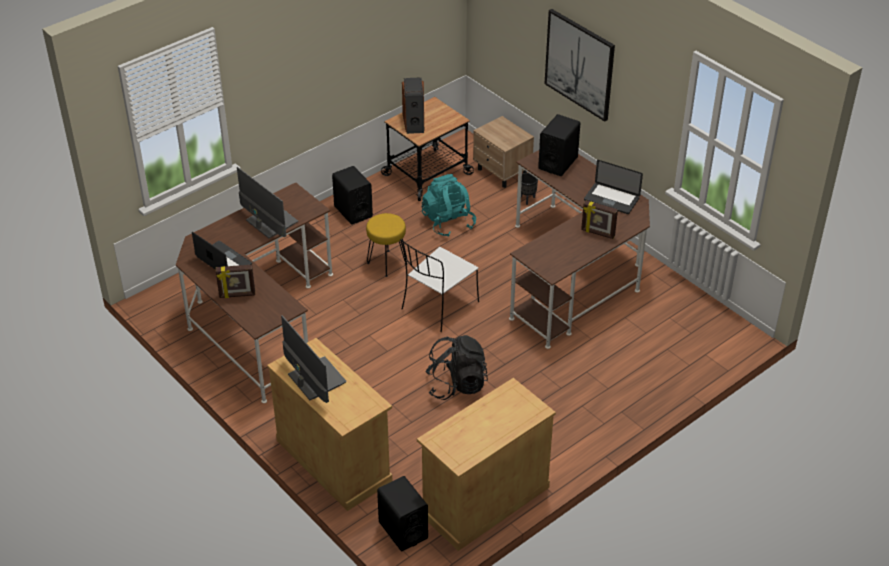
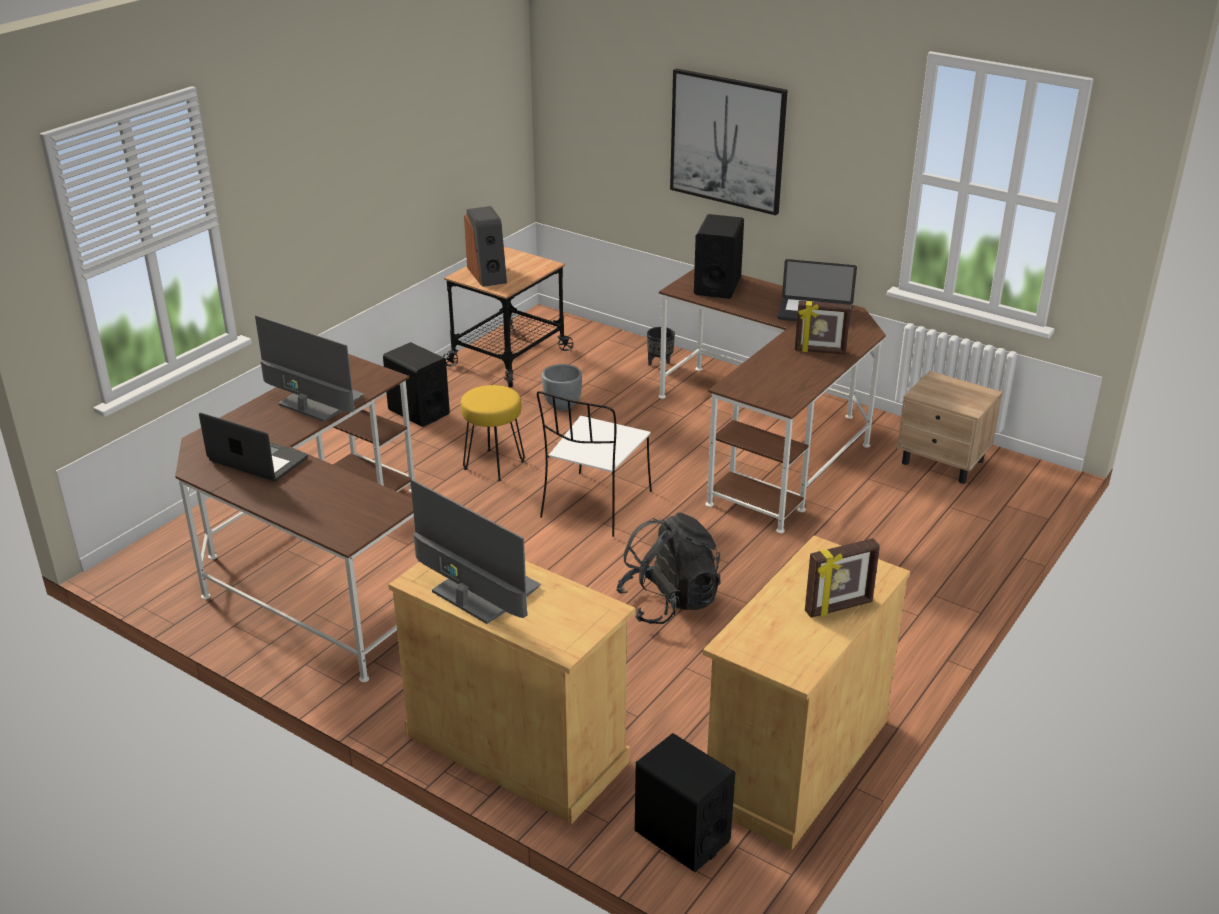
camera: 15 degrees left, 10 degrees down
(237, 295) = (296, 501): picture frame -> picture frame (839, 607)
(448, 222) = (562, 405): turquoise backpack -> grey planter
(502, 172) = (612, 343): beige nightstand -> beige nightstand (943, 462)

